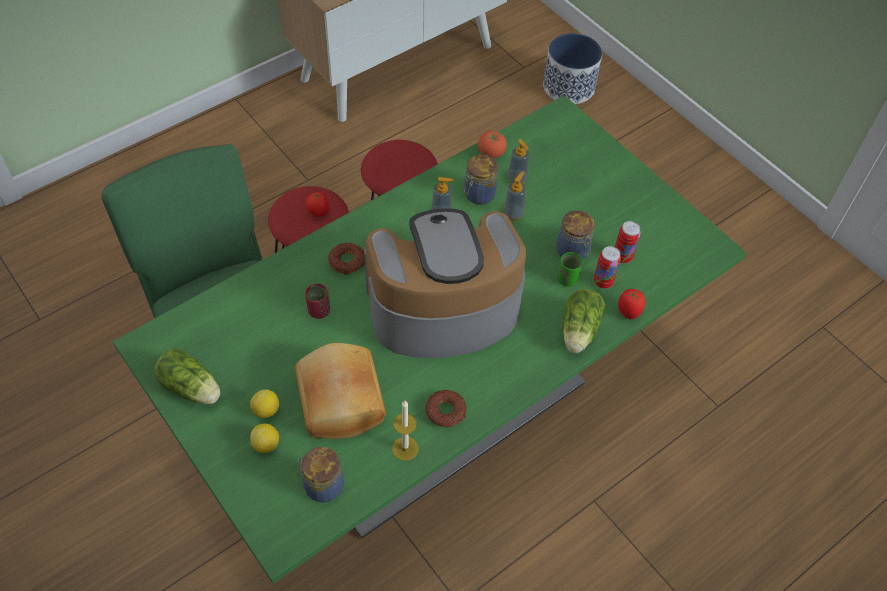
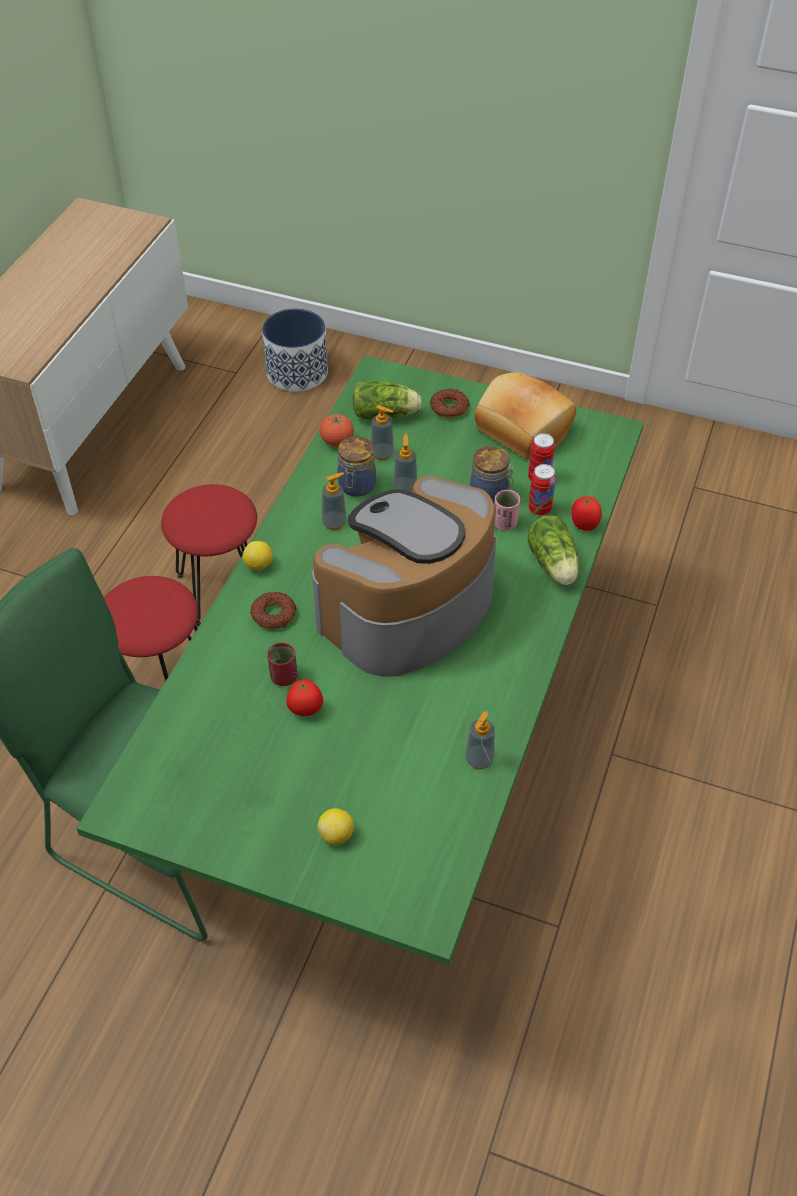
camera: 30 degrees left, 5 degrees down
(192, 389) = (210, 825): lettuce -> lettuce (387, 414)
(266, 410) = (309, 802): lemon -> lemon (259, 566)
(318, 213) = (157, 603): tomato -> tomato (305, 710)
(322, 485) = (426, 840): jar -> none
(338, 401) = (376, 752): bread -> bread (522, 430)
(405, 448) = (479, 759): candle -> soap dispenser
(446, 411) = (489, 703): donut -> donut (449, 407)
(567, 279) = (505, 523): green cup -> pink cup

